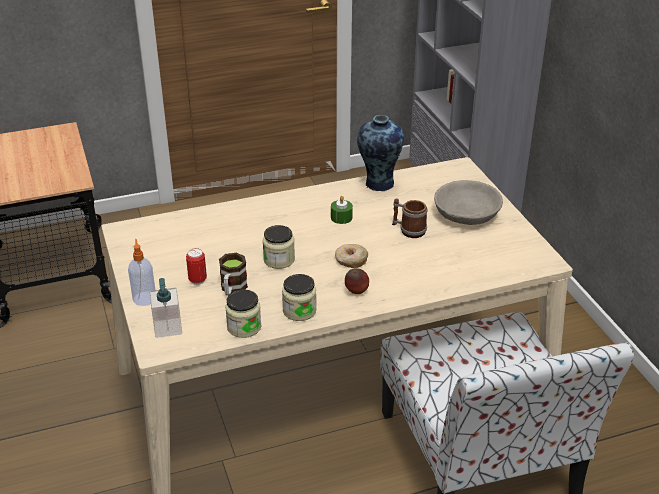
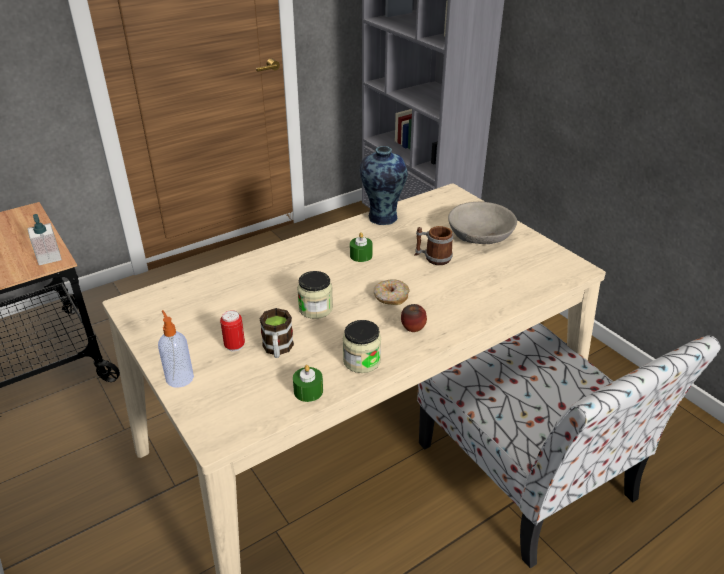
camera: 15 degrees left, 0 degrees up
(168, 328) = (220, 408): soap dispenser -> soap dispenser (49, 257)
(244, 327) = (308, 391): jar -> green candle

